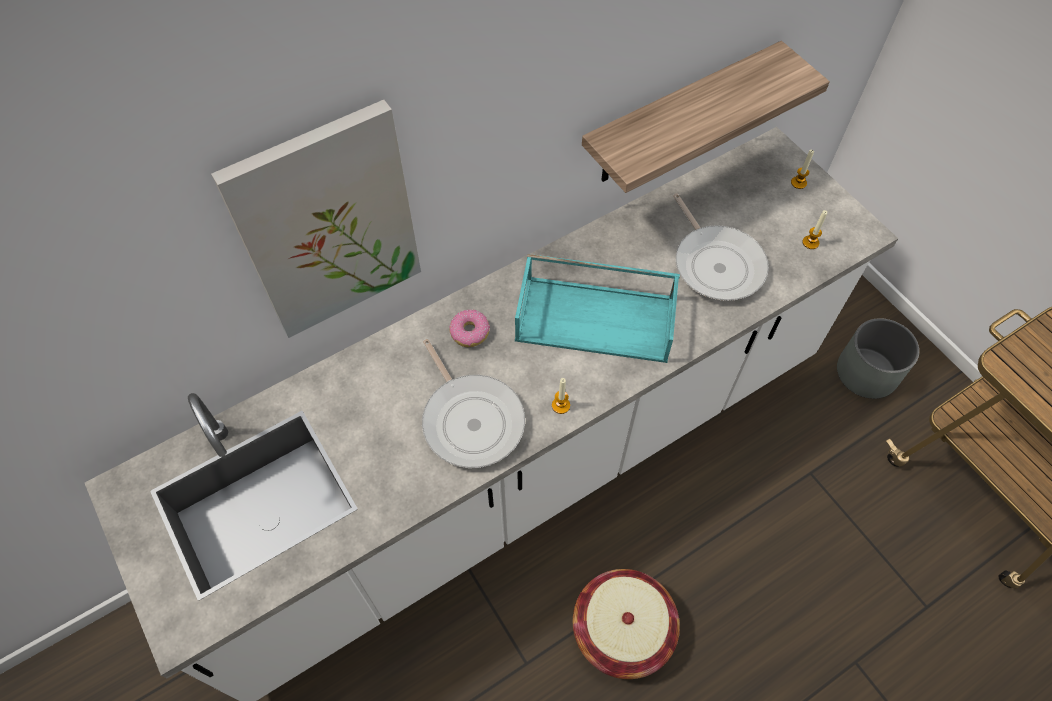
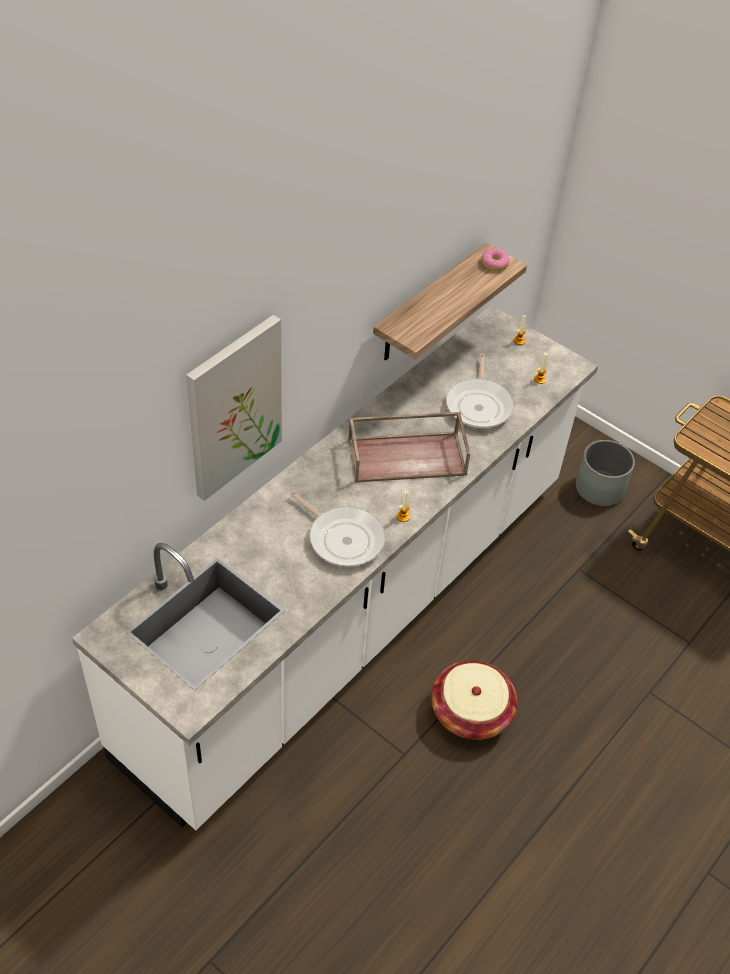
camera: 20 degrees left, 10 degrees down
(469, 332) = (319, 482): donut -> donut (494, 264)
(597, 318) = (408, 456): turquoise tray -> brown tray
(716, 263) = (479, 405): frying pan -> frying pan turned 45 degrees clockwise

